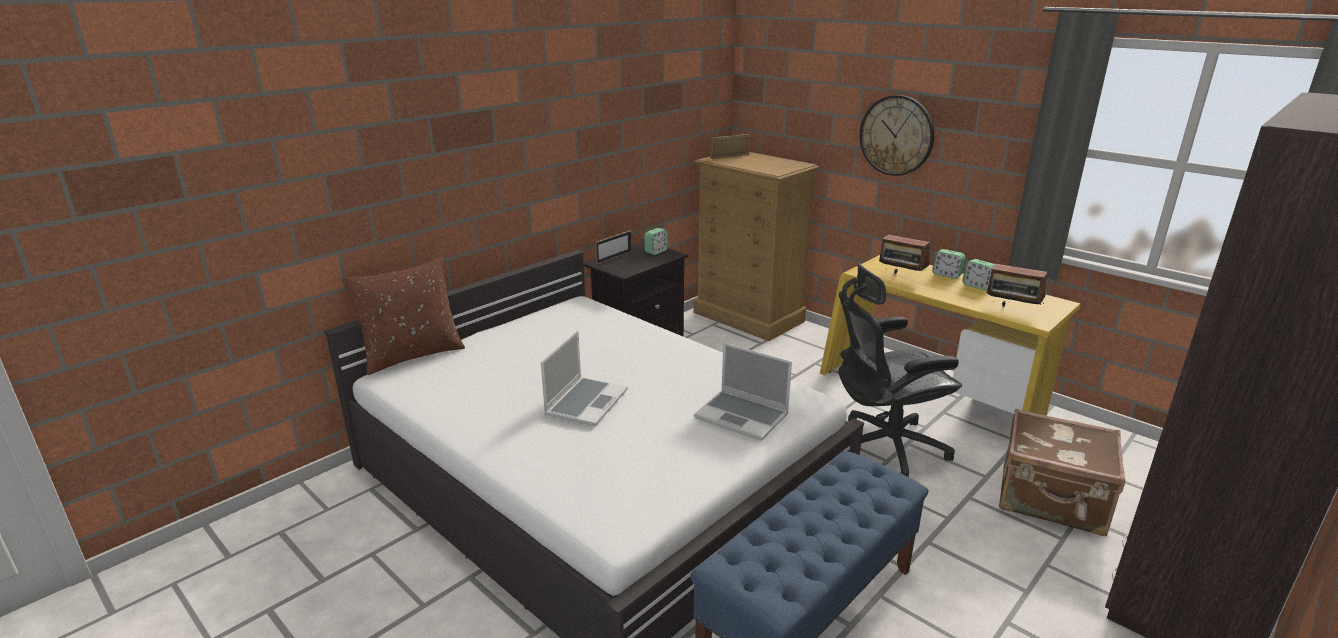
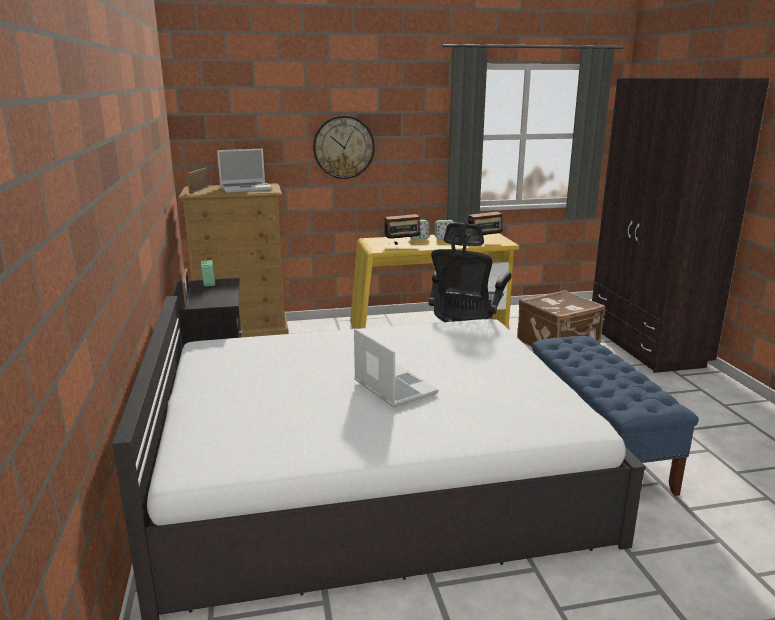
camera: 55 degrees left, 5 degrees down
(412, 355) = (161, 445): brown pillow -> none
(743, 416) = (483, 345): laptop -> laptop (246, 188)

